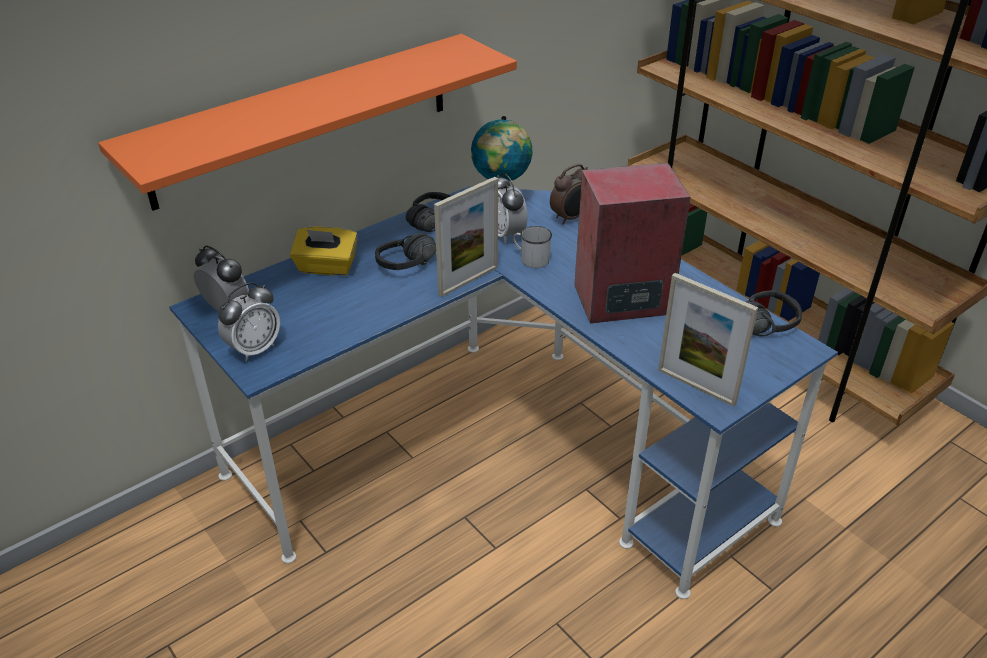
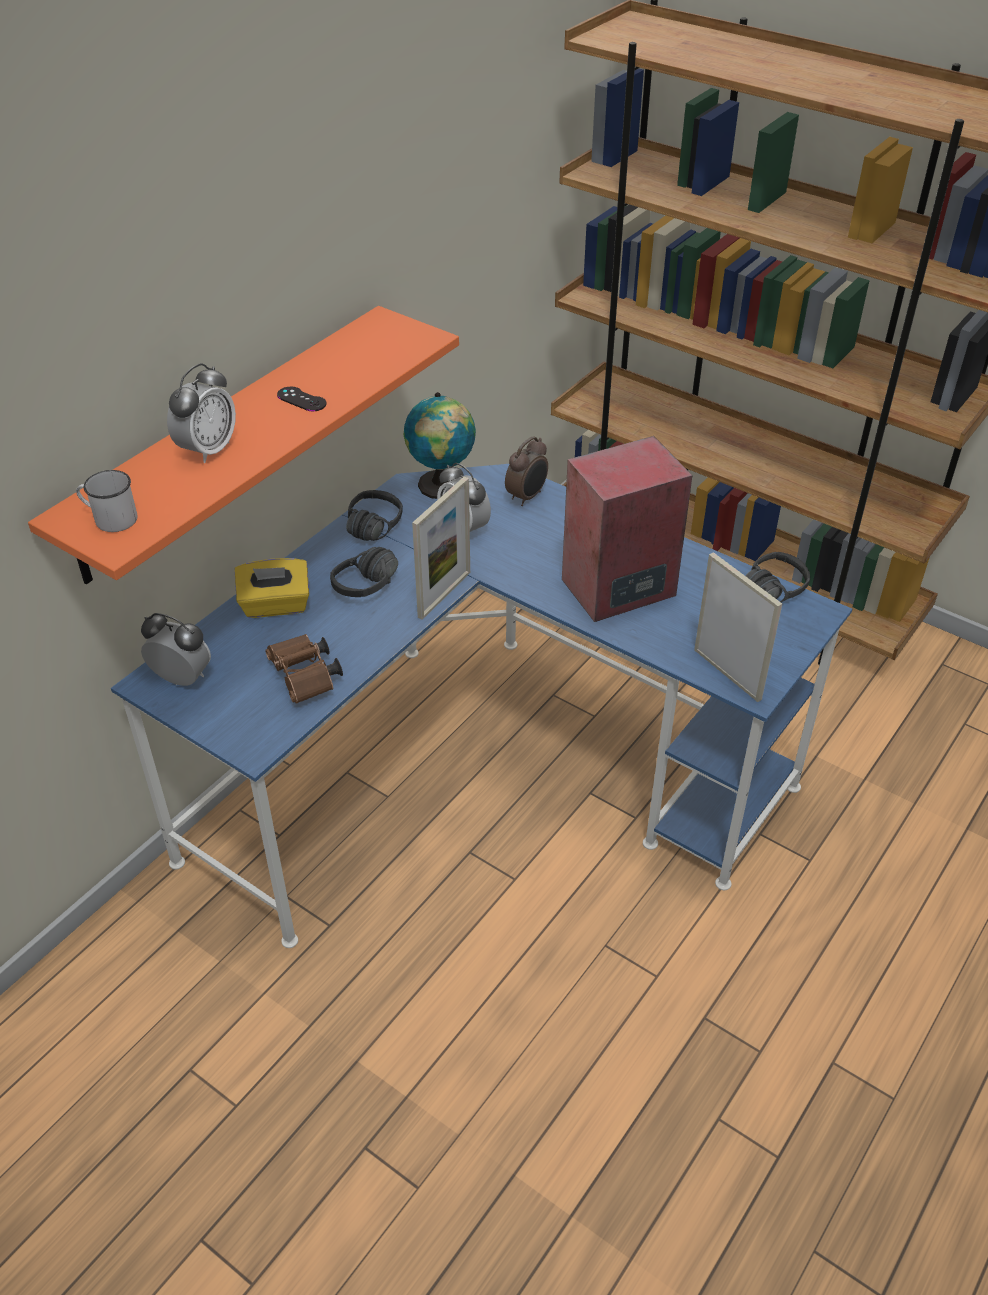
camera: 15 degrees left, 5 degrees up
(254, 349) = (237, 721): alarm clock -> alarm clock (207, 450)
(324, 326) = (306, 679): none -> brown binoculars
(362, 88) = (301, 399): none -> black game controller
(530, 259) = (502, 555): white mug -> white mug (110, 518)
(696, 386) = (727, 674): picture frame -> picture frame turned 150 degrees counterclockwise

